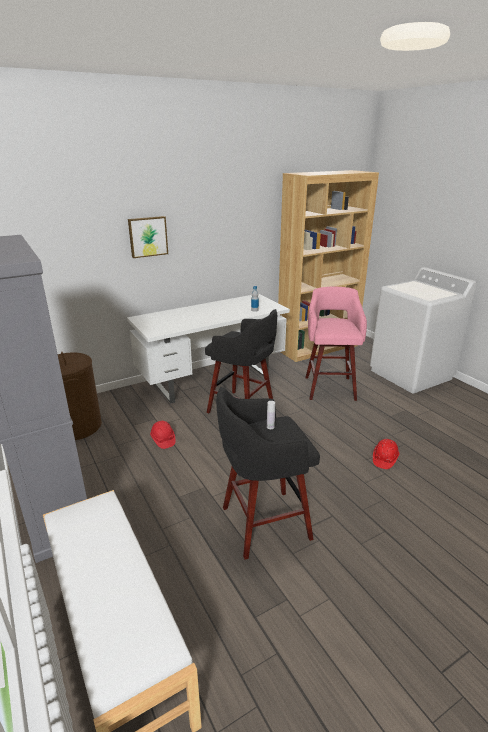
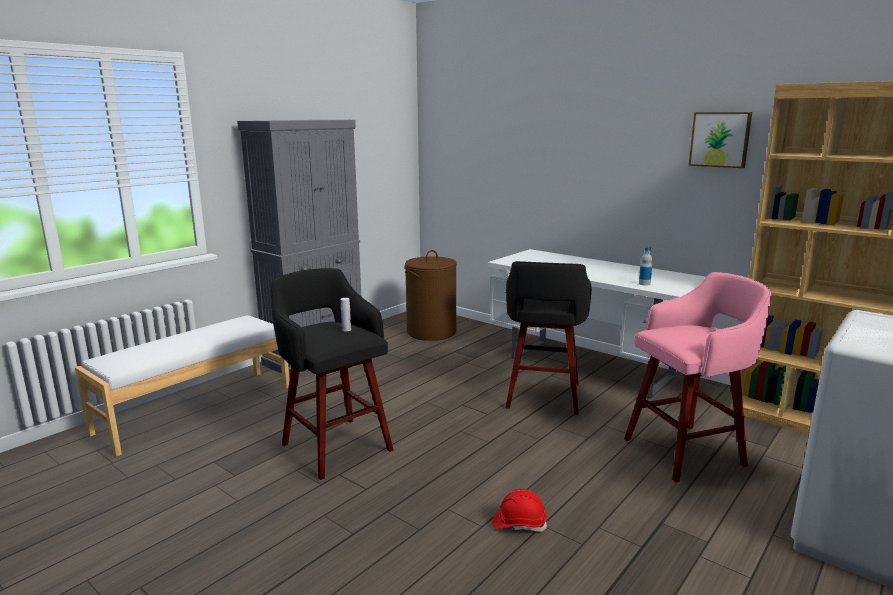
camera: 70 degrees right, 10 degrees down
(148, 236) = (569, 161): picture -> picture (720, 139)
(163, 440) = (440, 370): red hard hat -> none

